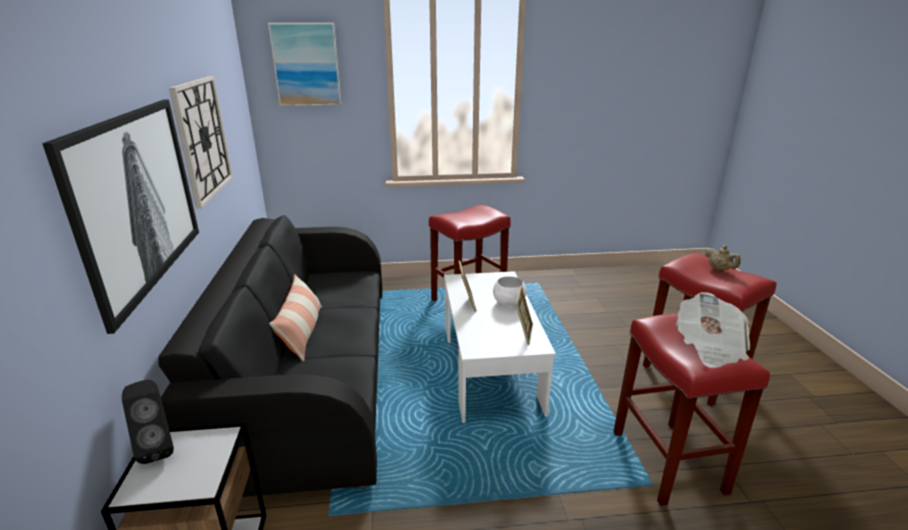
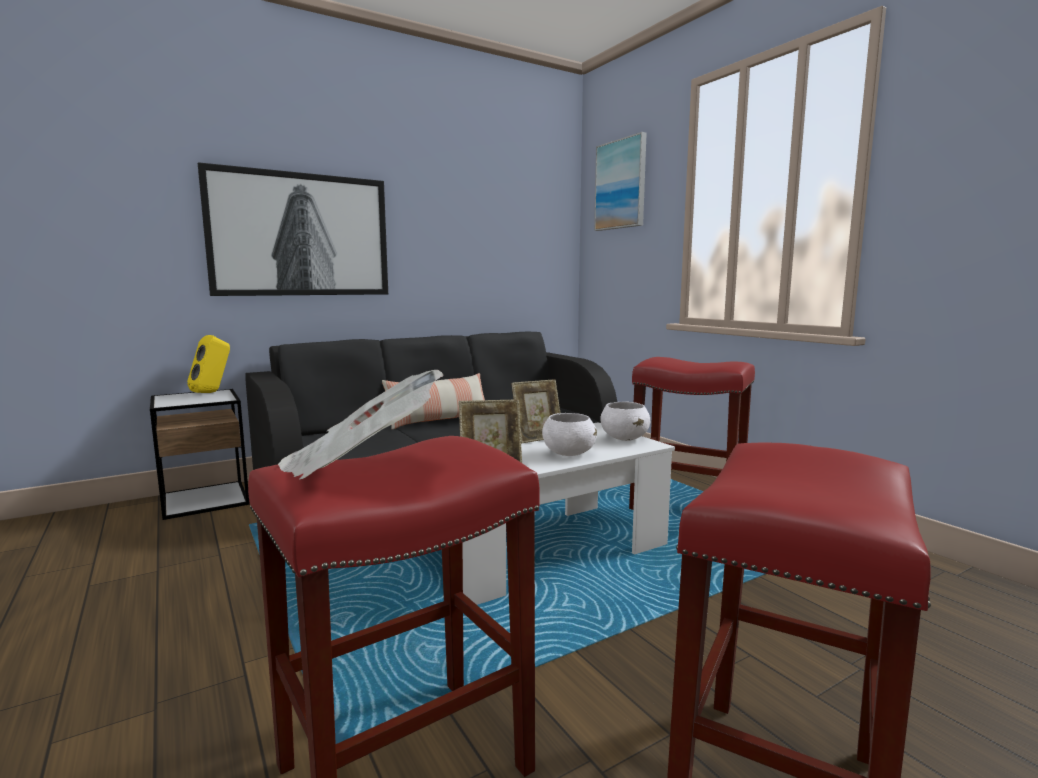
camera: 65 degrees right, 15 degrees down
(158, 447) = (212, 392): black speaker -> yellow speaker
(202, 139) = (443, 229): wall clock -> none
(489, 278) = (624, 438): none -> white bowl
(719, 269) = (824, 478): beige teapot -> none

